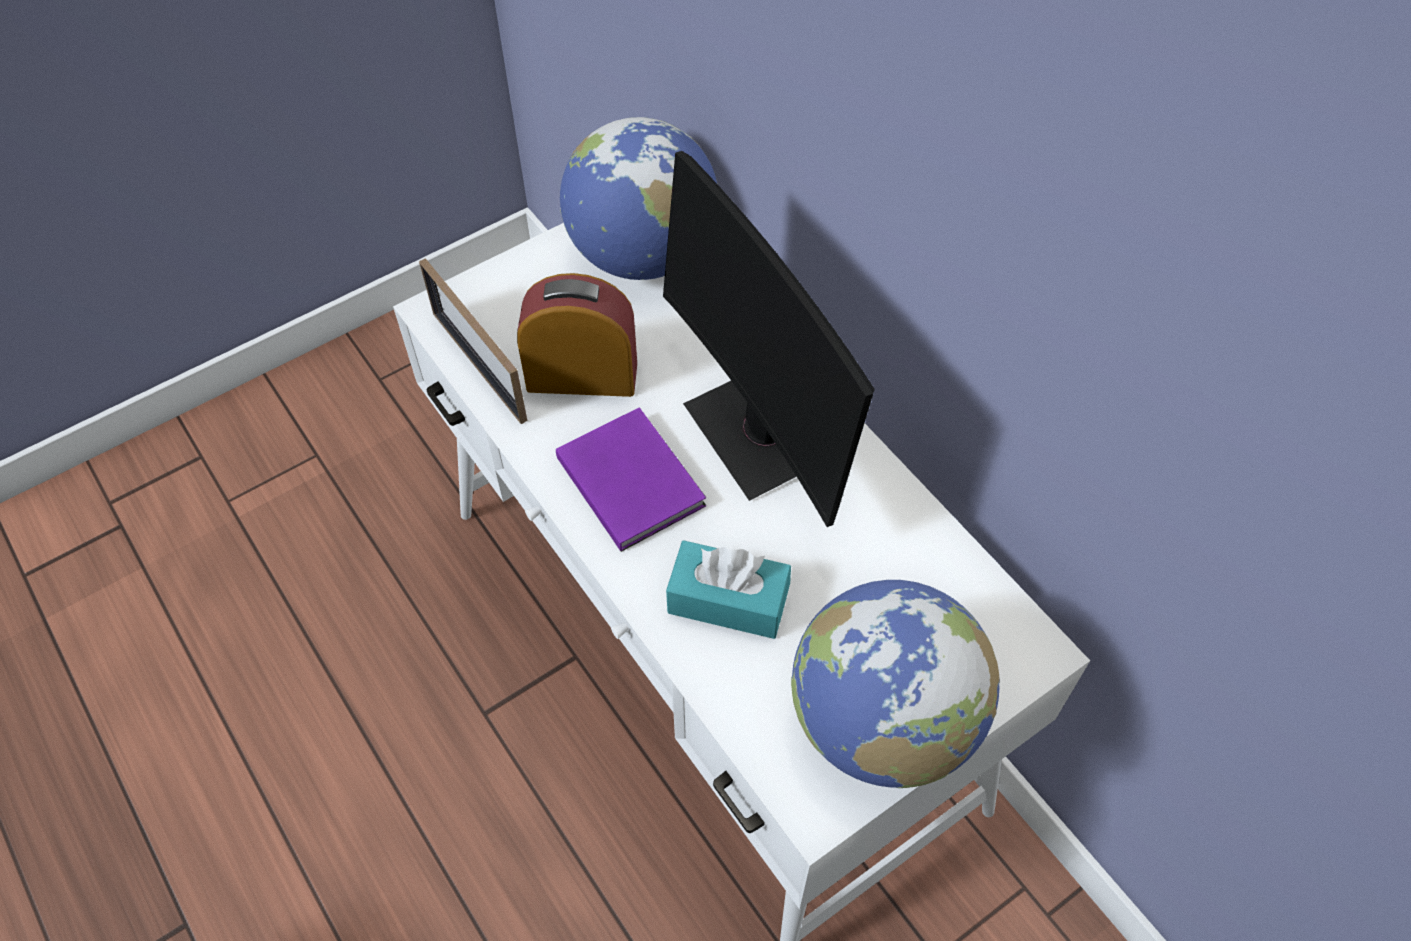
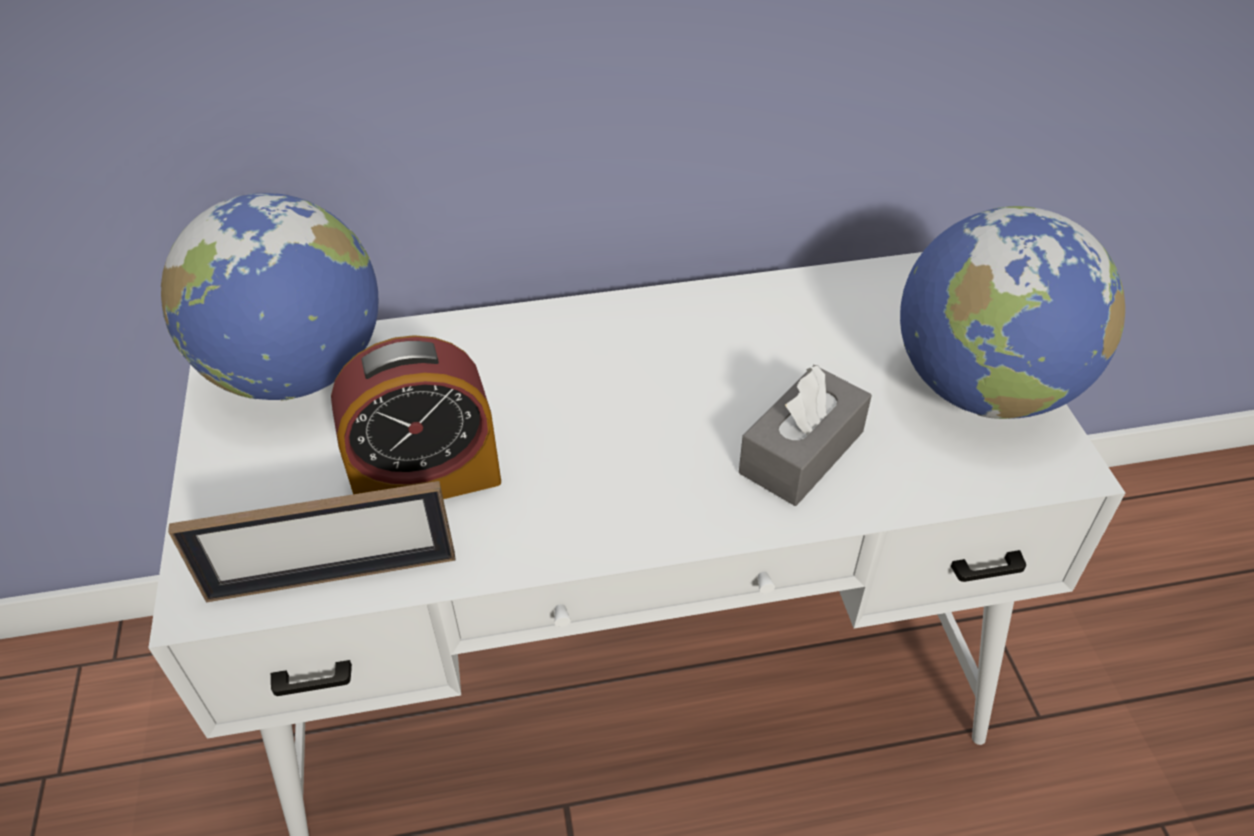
camera: 65 degrees left, 10 degrees down
(582, 376) = (427, 479): alarm clock -> alarm clock turned 135 degrees counterclockwise
(630, 478) = (600, 481): purple book -> none
(728, 601) = (801, 452): turquoise tissue box -> grey tissue box
(760, 432) = (607, 359): monitor -> none

